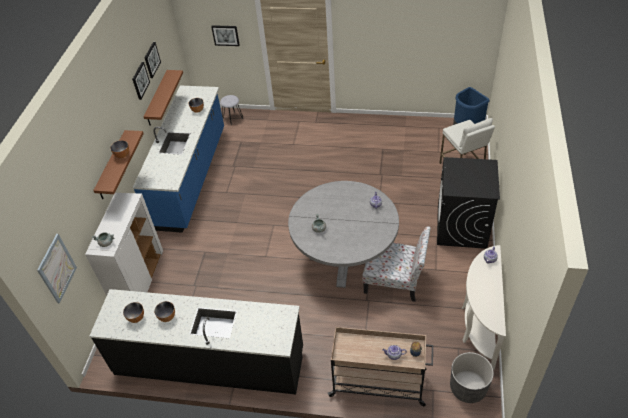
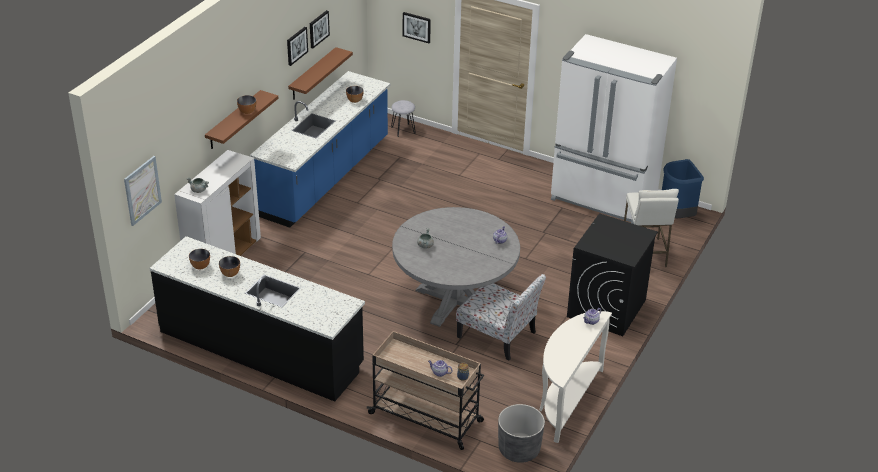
camera: 15 degrees right, 10 degrees down
(408, 133) = (603, 199): none -> white fridge

